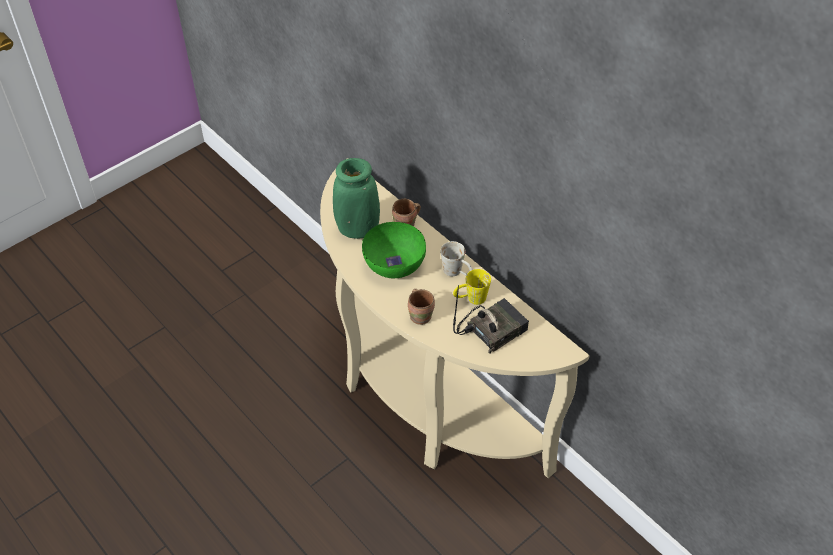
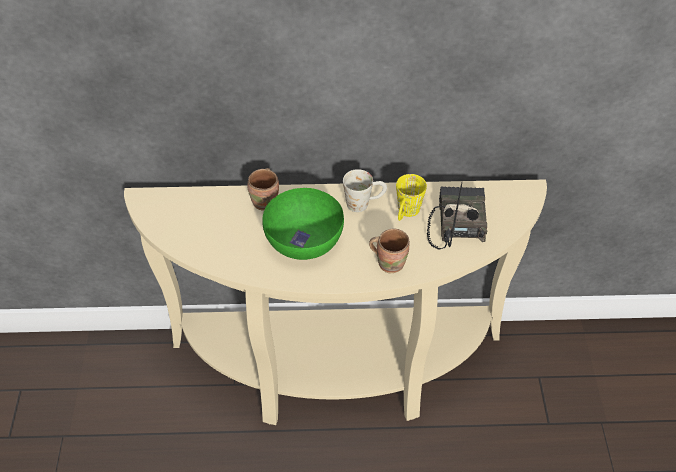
camera: 50 degrees left, 0 degrees up
(357, 229) = (227, 240): green vase -> none

